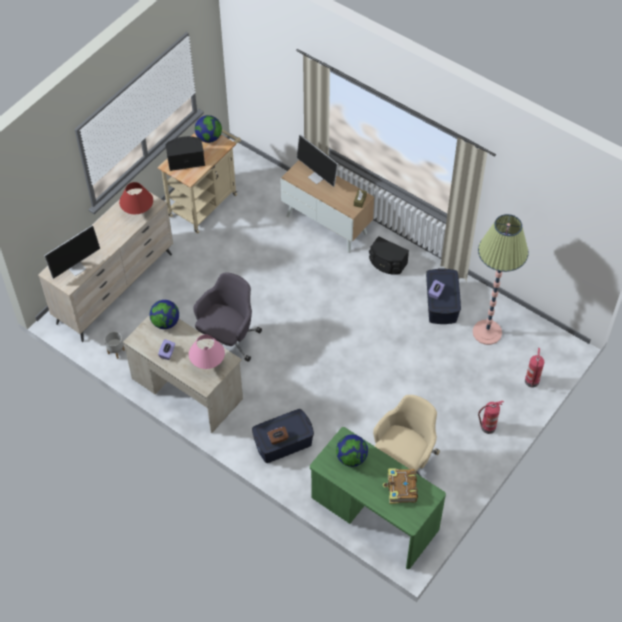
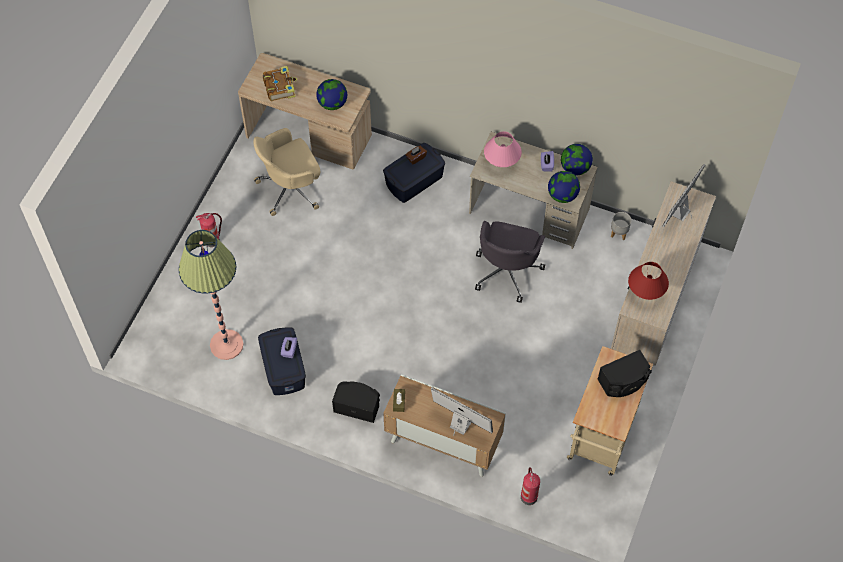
camera: 165 degrees right, 5 degrees up
(209, 138) = (609, 421): globe -> globe (575, 168)
(374, 515) = (309, 135): green desk -> beige desk
(403, 462) = (291, 188): beige office chair -> beige office chair turned 45 degrees clockwise
(532, 382) = (171, 298): fire extinguisher -> fire extinguisher (528, 496)

